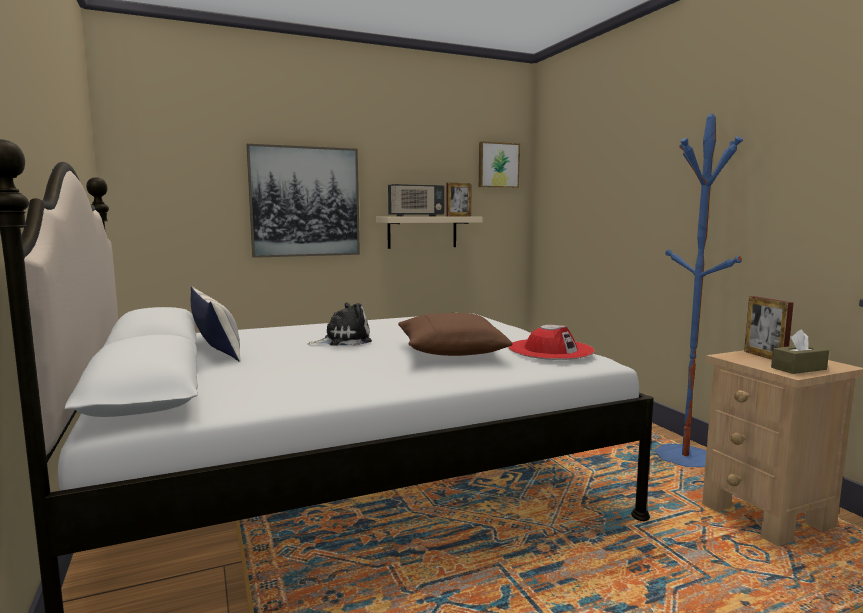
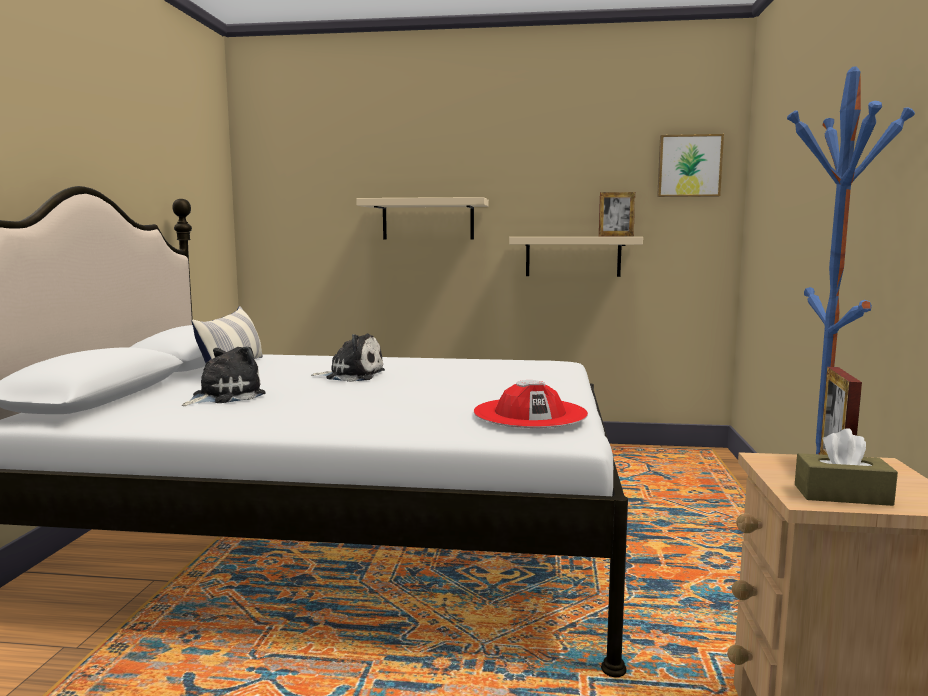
camera: 30 degrees right, 0 degrees up
(277, 371) = (224, 396): none -> plush toy
(305, 202) = (428, 219): picture -> beige shelf
(416, 216) = (554, 236): radio -> none
(451, 352) = (416, 401): brown pillow -> none

